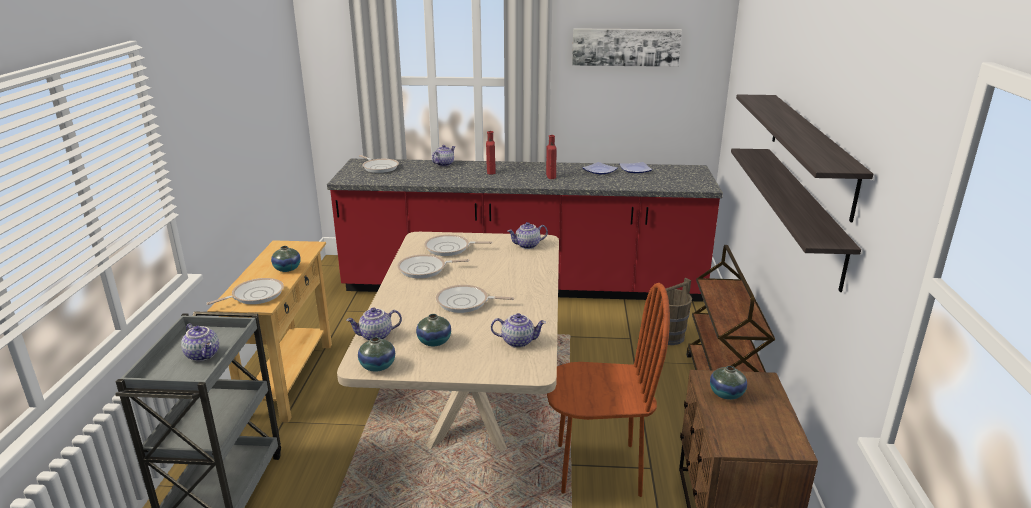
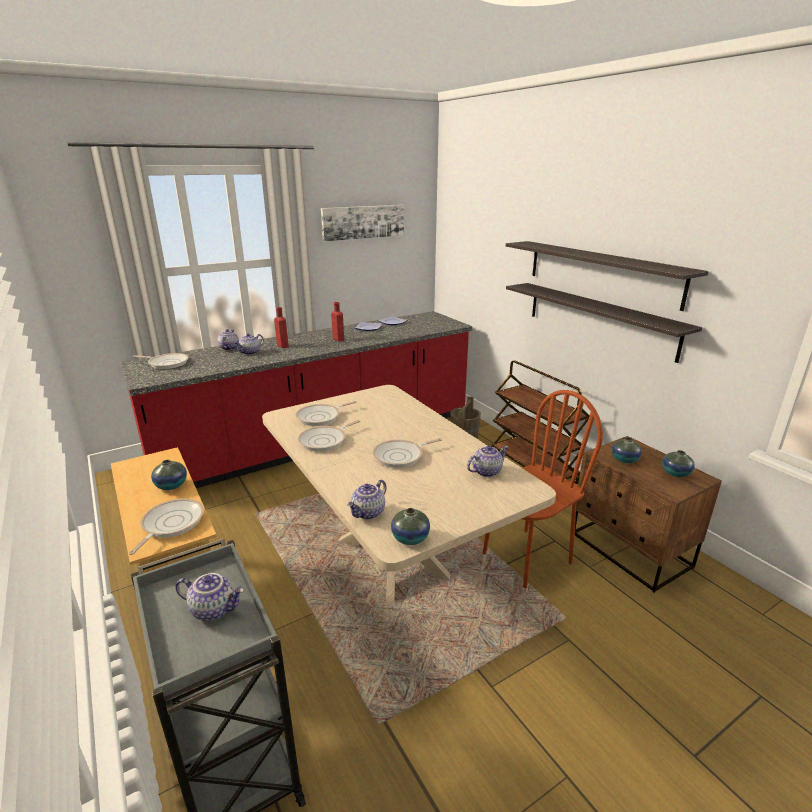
camera: 35 degrees left, 0 degrees up
(434, 342) = (425, 497): vase -> vase (675, 473)
(527, 245) = (381, 397): teapot -> teapot (250, 353)

